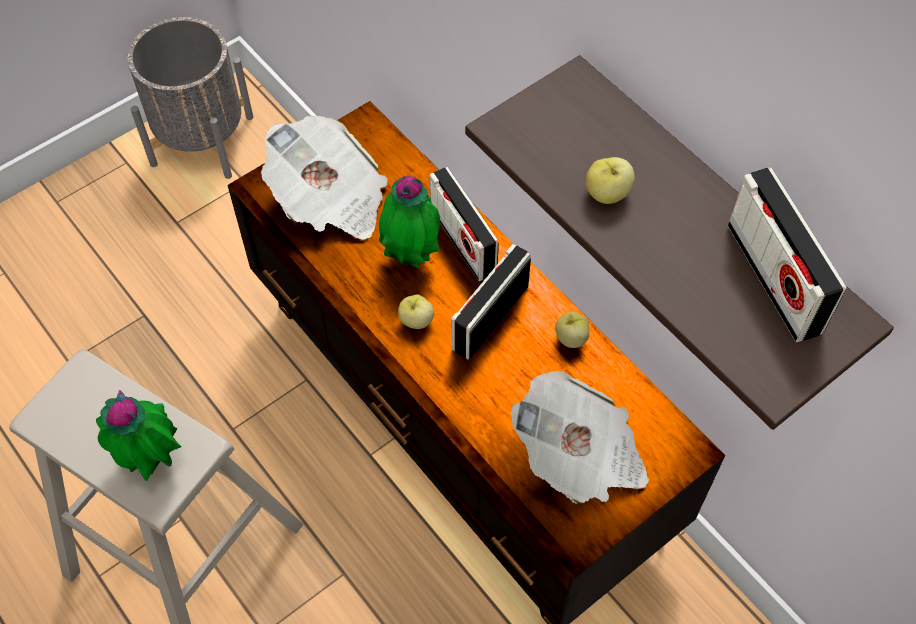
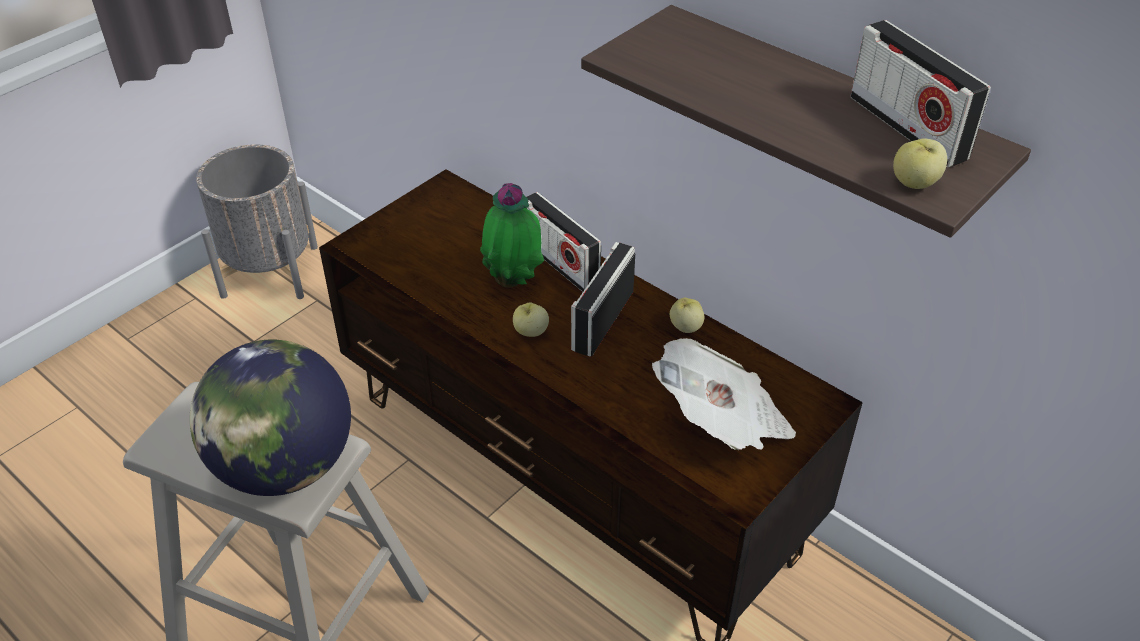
camera: 10 degrees left, 15 degrees down
(150, 460) = (284, 466): potted plant -> globe
(330, 199) = (423, 247): newspaper -> none
(607, 194) = (731, 88): apple -> apple (915, 183)

